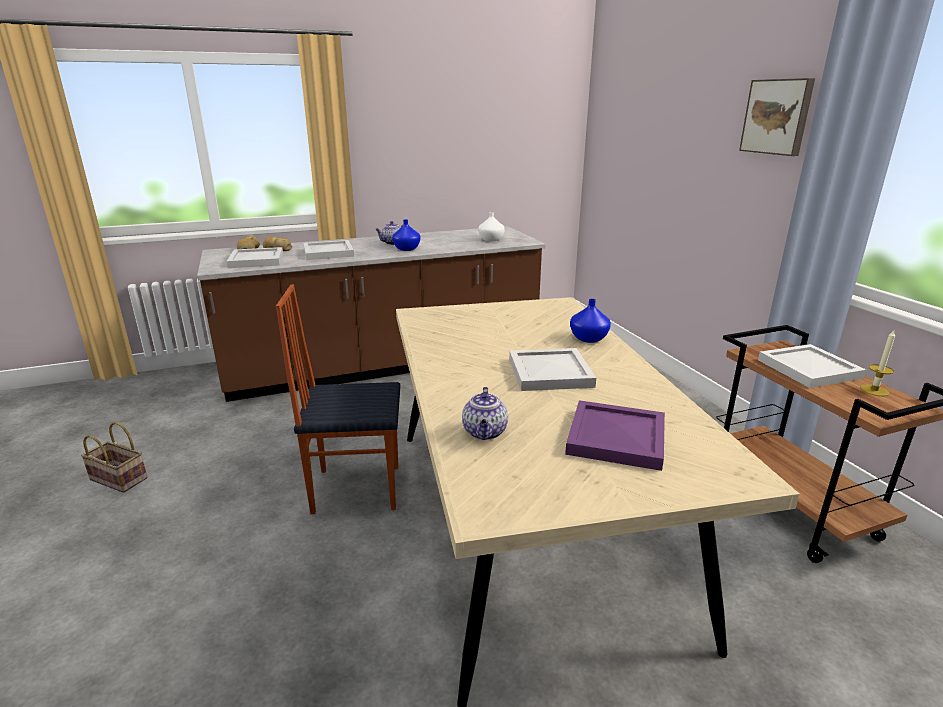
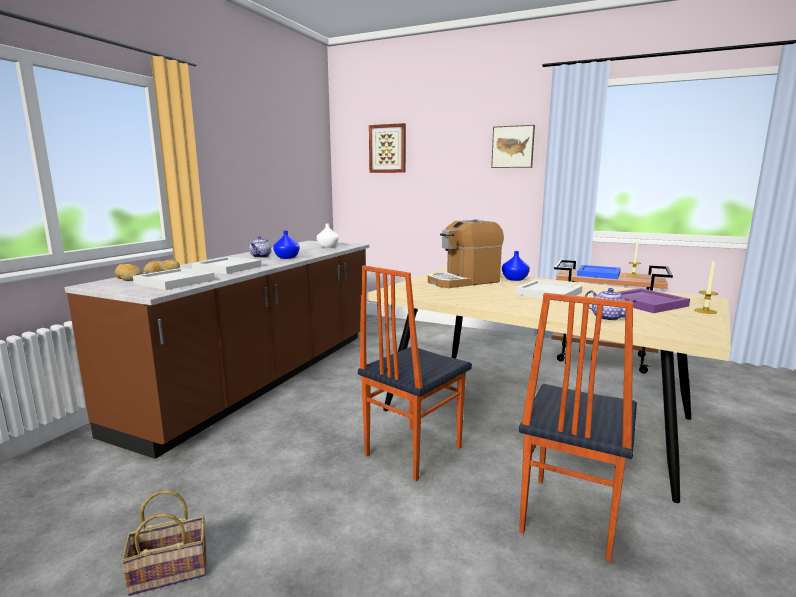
camera: 45 degrees left, 10 degrees down
(343, 627) = (568, 516): none -> chair
(519, 323) = (463, 281): none -> coffee machine
(636, 109) = (388, 148): none -> picture
(653, 488) = (705, 311): none -> candle
(810, 369) = (599, 274): white tray -> blue tray

